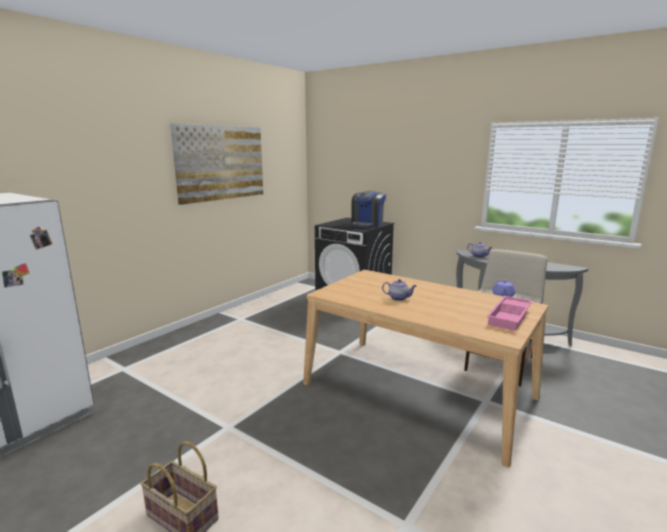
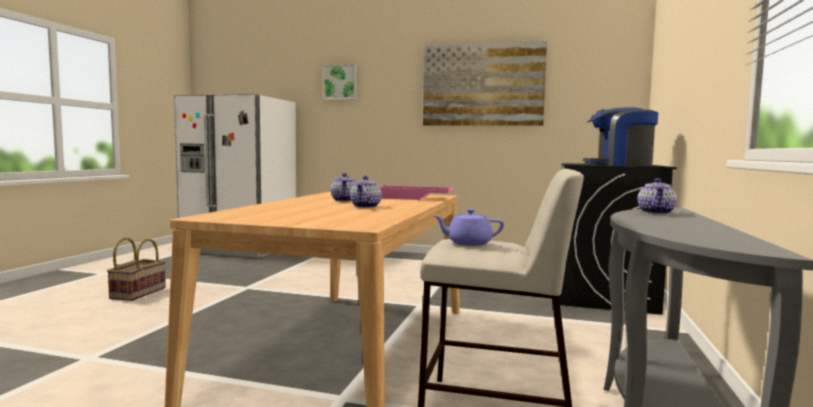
camera: 70 degrees right, 10 degrees down
(76, 161) = (340, 82): none -> picture
(439, 297) = (366, 206): none -> teapot
(510, 317) = (294, 219): pink tray -> pink tray (412, 198)

